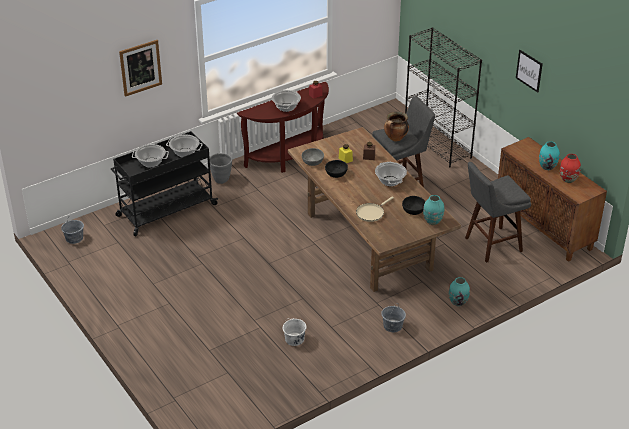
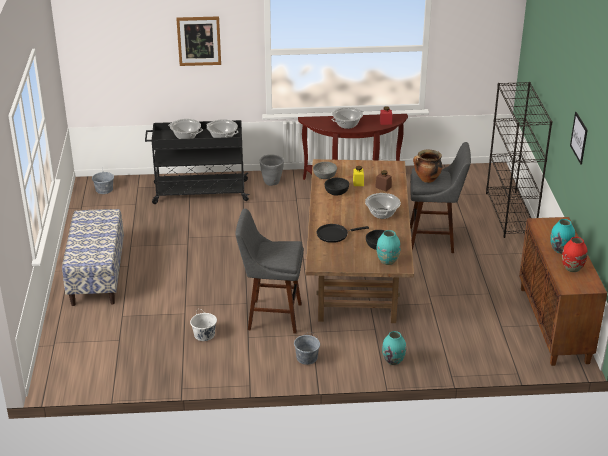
camera: 30 degrees right, 5 degrees down
(150, 323) = (97, 276): none -> bench
(371, 213) = (334, 235): beige frying pan -> black frying pan
(490, 245) = (478, 321): grey stool -> grey stool (271, 316)

